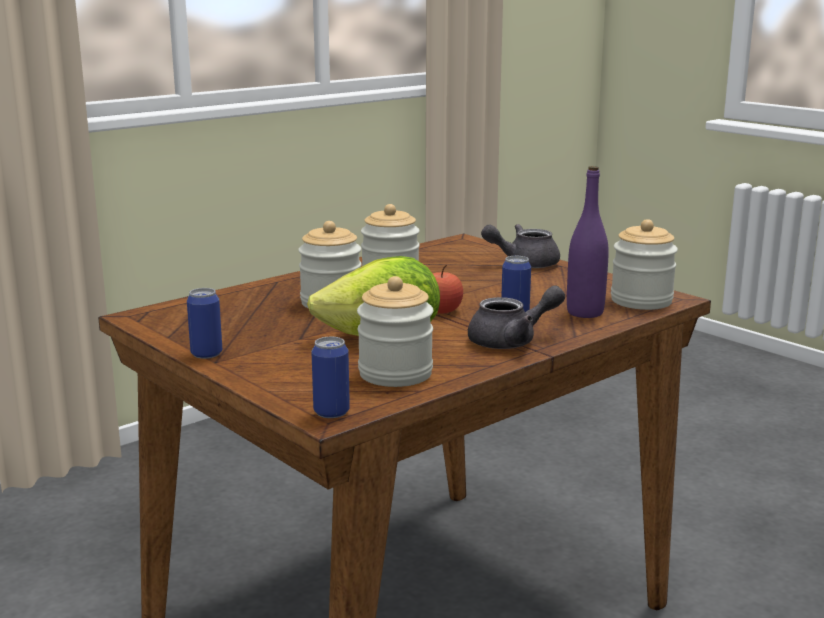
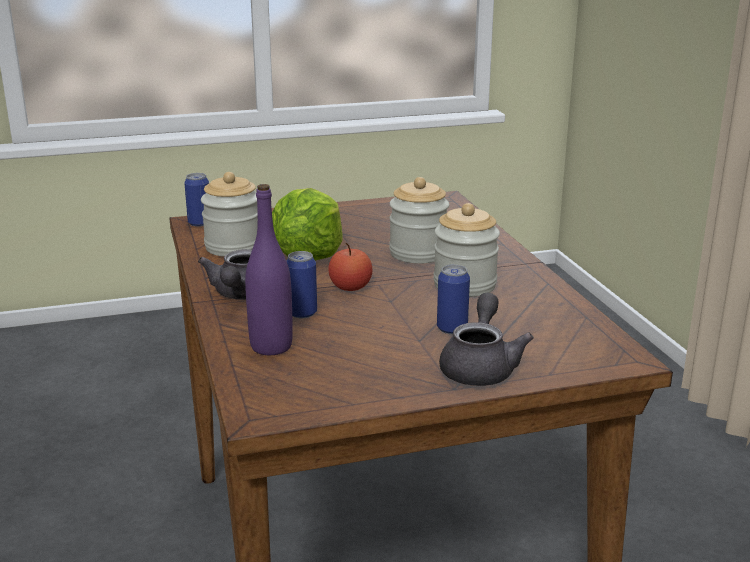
camera: 115 degrees right, 5 degrees up
(206, 354) = (340, 207): can -> can (452, 328)
(641, 301) = (270, 390): jar -> none

